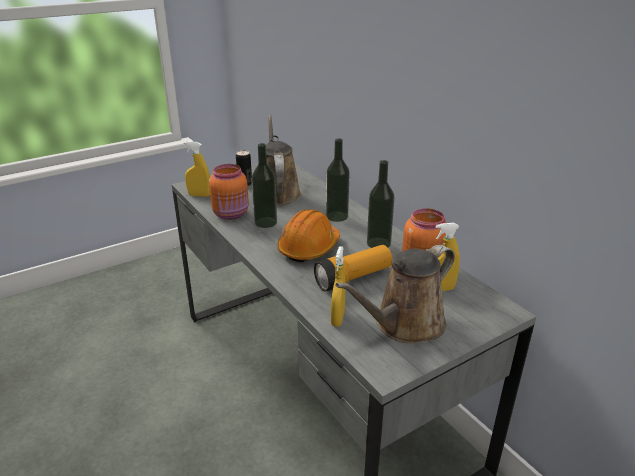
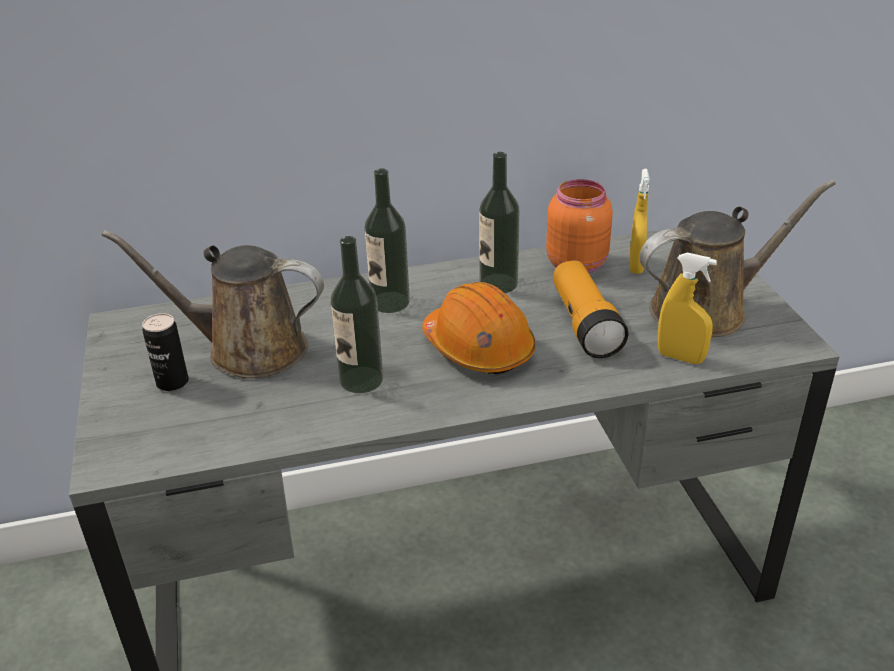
camera: 70 degrees left, 5 degrees up
(199, 195) = (174, 453): yellow spray bottle -> none
(232, 214) = (300, 416): orange jar -> none
(404, 325) = (706, 309): brown watering can -> brown watering can turned 90 degrees counterclockwise

